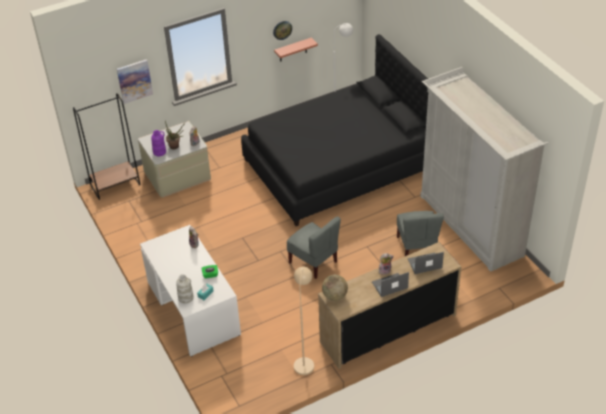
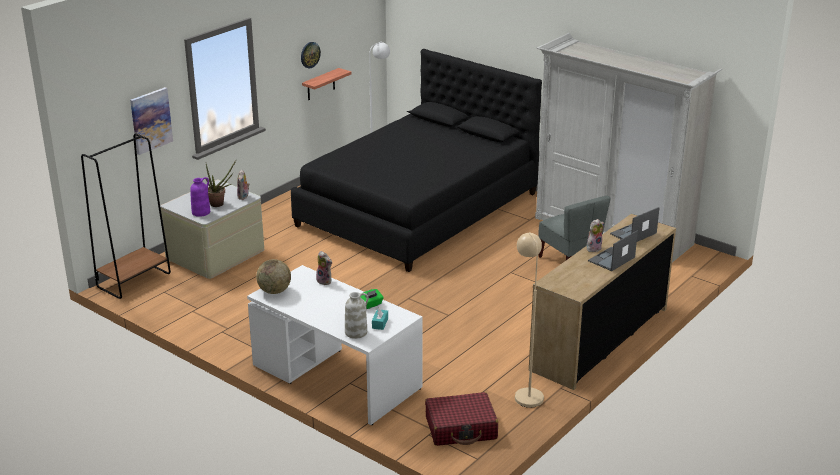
camera: 25 degrees left, 15 degrees down
(244, 377) = (461, 428): none -> red suitcase
(313, 262) = (458, 299): grey chair -> none
(335, 296) = (556, 282): globe -> globe (274, 291)

